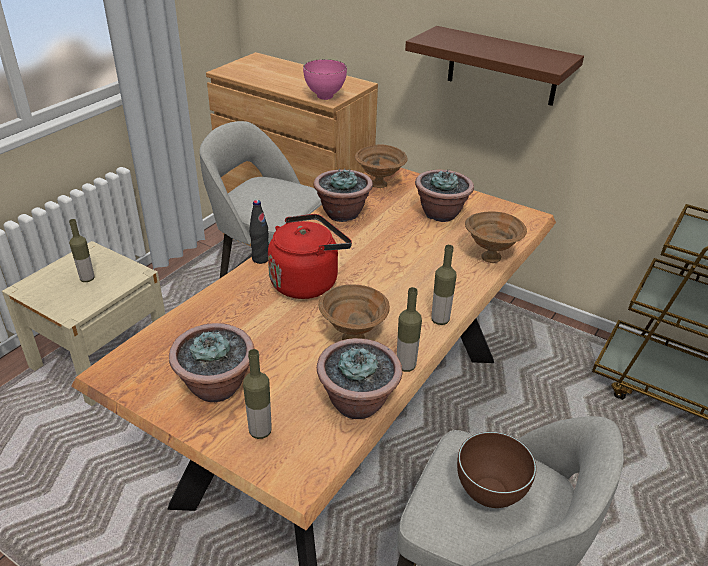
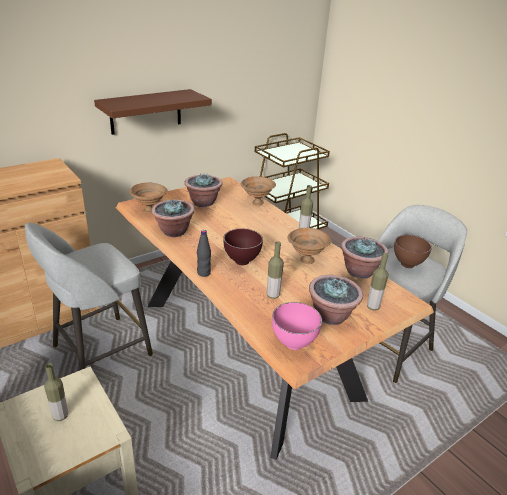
camera: 70 degrees left, 5 degrees down
(307, 281) = (242, 261): red kettle -> brown bowl
(325, 97) = (59, 178): pink bowl -> pink bowl (294, 344)
(406, 366) = (336, 251): bottle -> bottle (273, 295)

